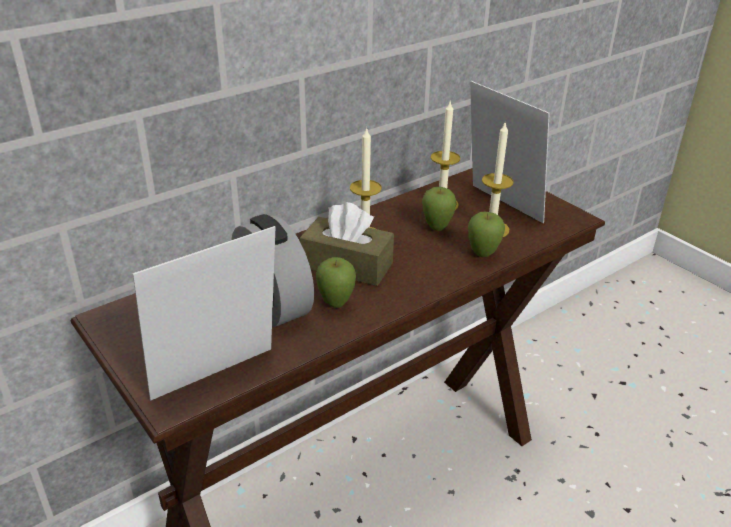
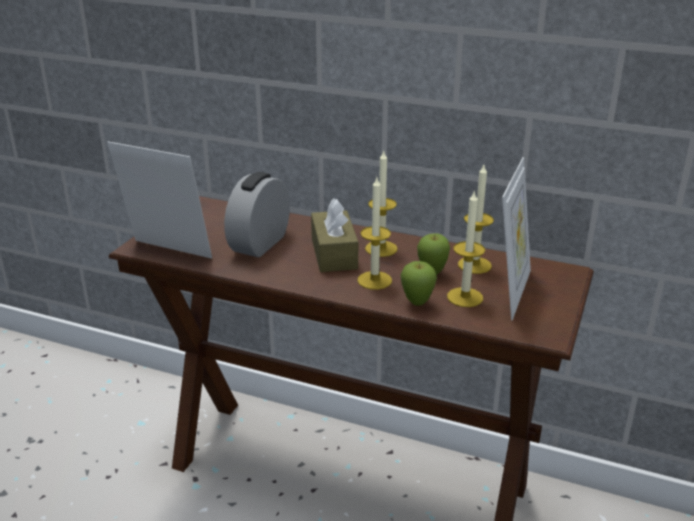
camera: 60 degrees right, 5 degrees down
(336, 304) = (281, 264): apple -> none
(422, 261) = (374, 280): none -> candle

